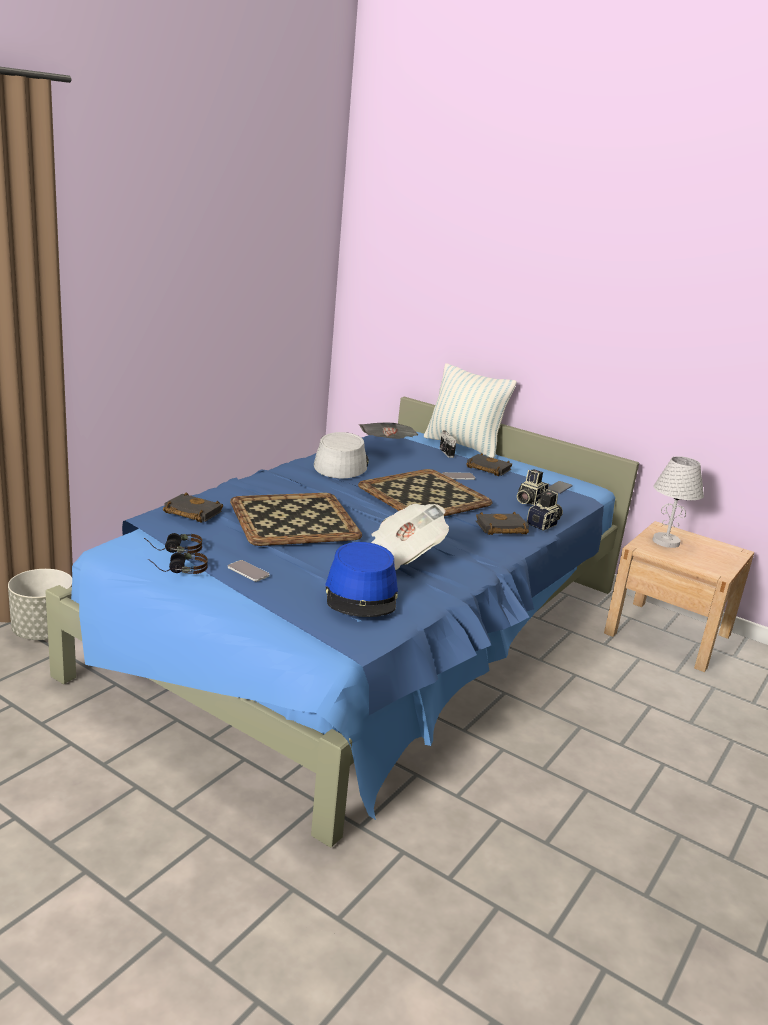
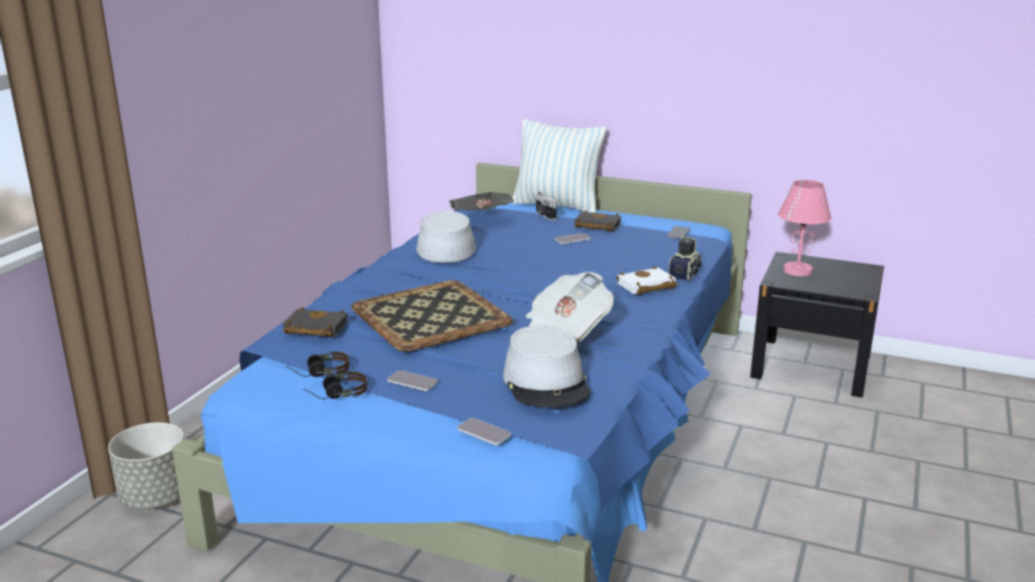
camera: 10 degrees left, 0 degrees up
(285, 625) = (484, 432): none -> phone
(362, 594) = (546, 383): blue hat -> grey hat
(424, 496) = (550, 265): tray -> none
(500, 529) = (646, 286): black book -> white book
(529, 500) = (656, 252): camera -> none
(665, 541) = (797, 271): white table lamp -> pink table lamp
(667, 634) = (811, 366): beige nightstand -> black nightstand

